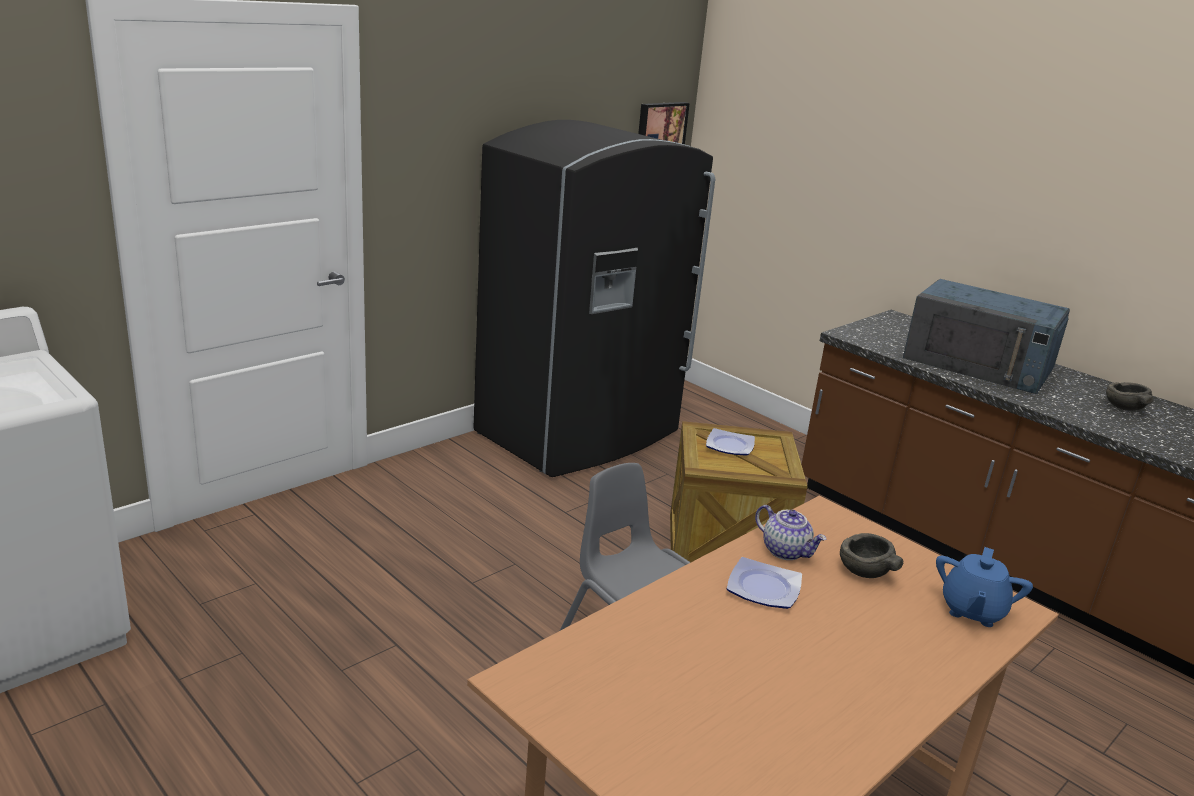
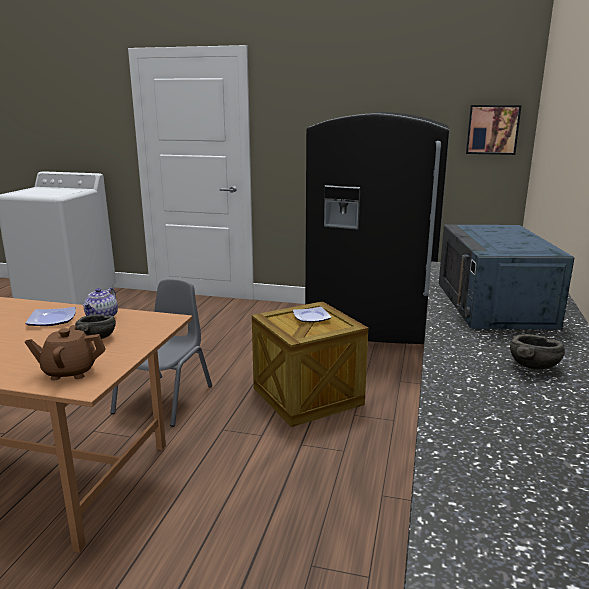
camera: 60 degrees right, 5 degrees down
(972, 610) = (69, 372): blue teapot -> brown teapot

